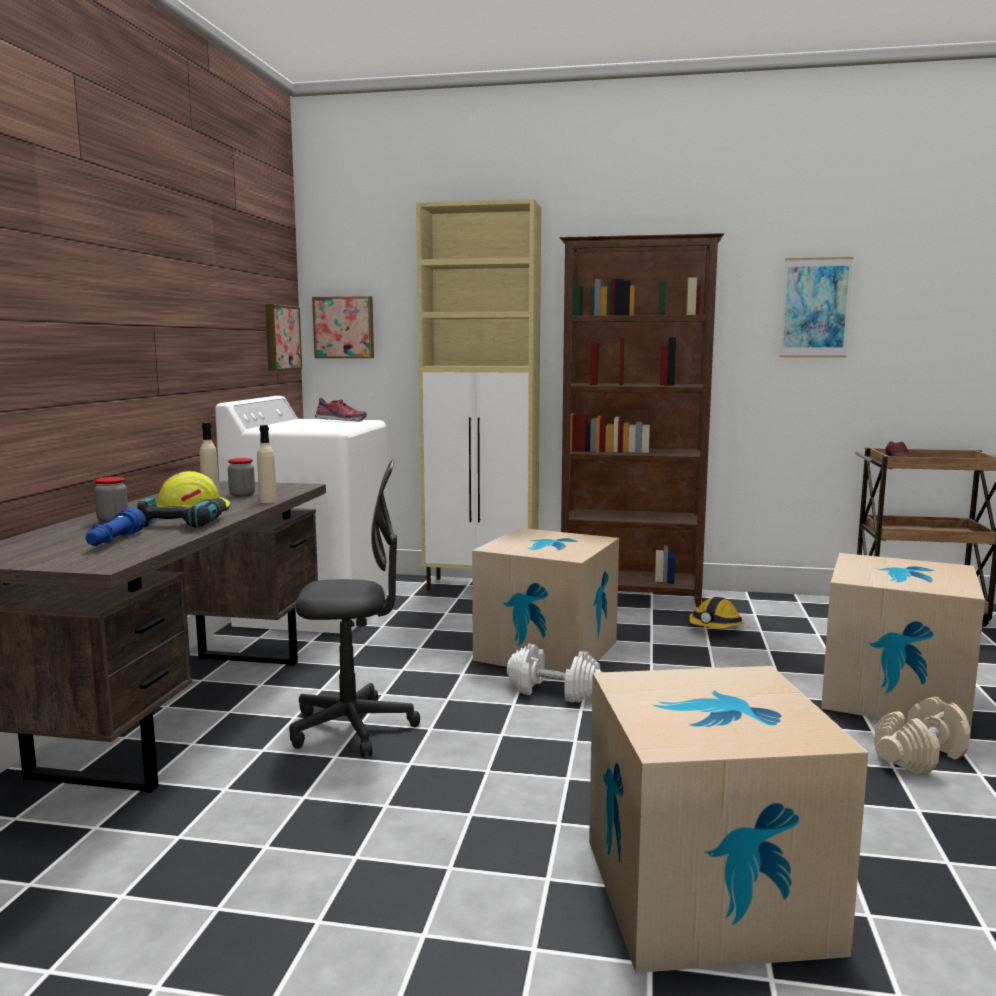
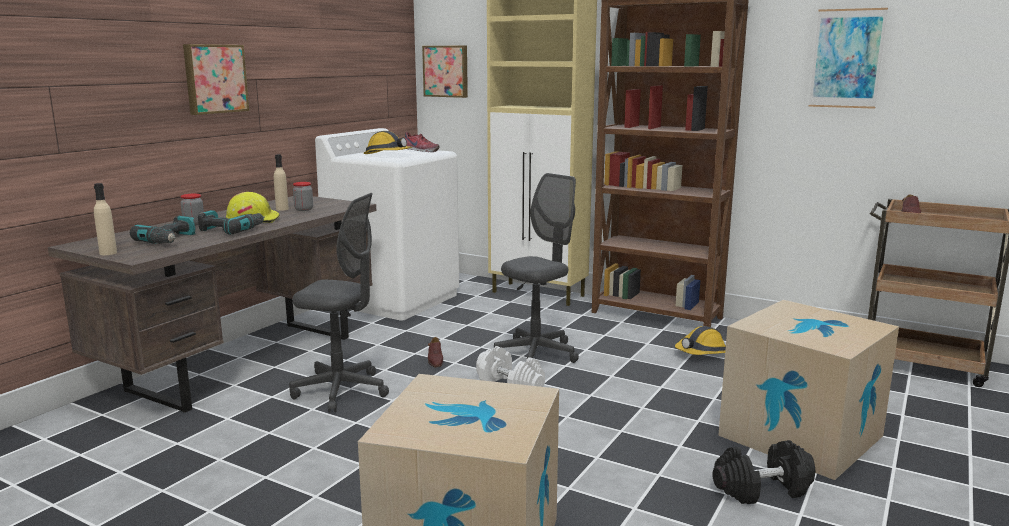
camera: 20 degrees right, 5 degrees up
(114, 541) = (170, 240): blue flashlight -> power drill
(267, 501) = (311, 216): beige bottle -> beige bottle (108, 253)
(280, 338) = (391, 81): picture -> picture (214, 78)
(311, 425) = (387, 155): none -> hard hat
(436, 674) = (435, 360): none -> brown shoe
(546, 651) = (536, 354): cardboard box -> grey office chair
(920, 756) = (762, 490): beige dumbbell -> black dumbbell

